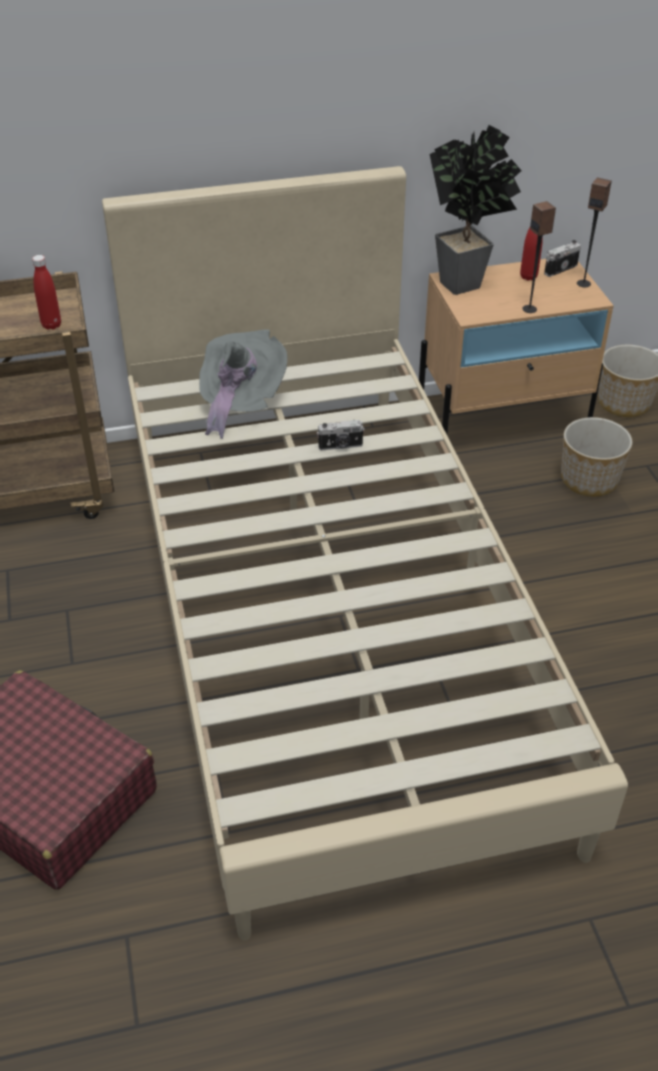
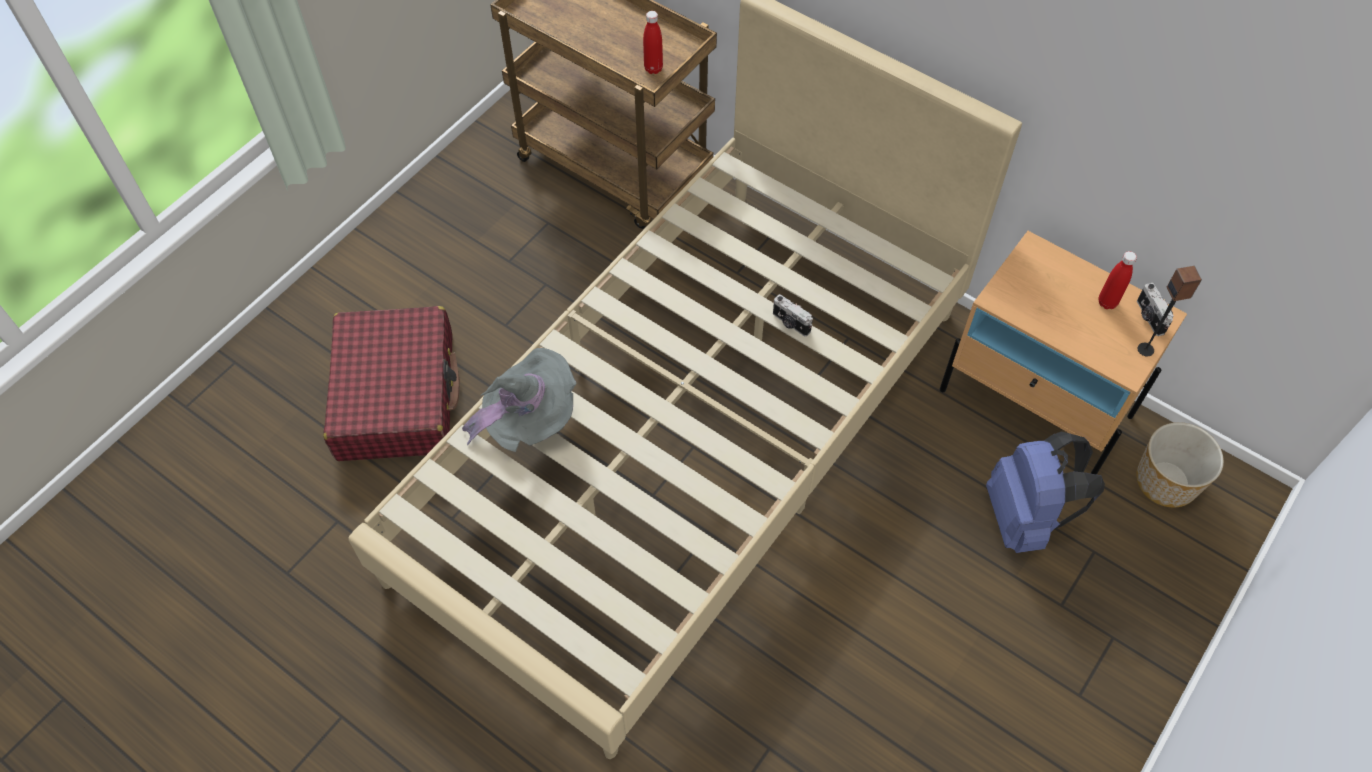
camera: 50 degrees right, 15 degrees up
(240, 402) = (775, 224): grey hat -> grey hat (529, 419)
(467, 284) = (1041, 267): potted plant -> none
(529, 309) = (1055, 334): speaker -> none
(559, 269) = (1149, 317): camera -> camera turned 120 degrees counterclockwise
(589, 480) = (1025, 518): planter -> blue backpack

